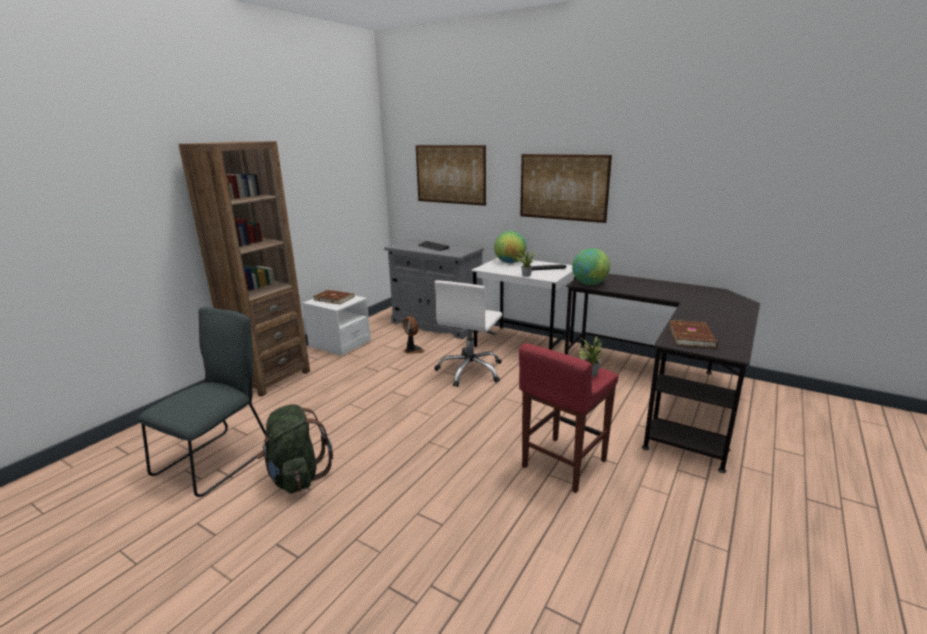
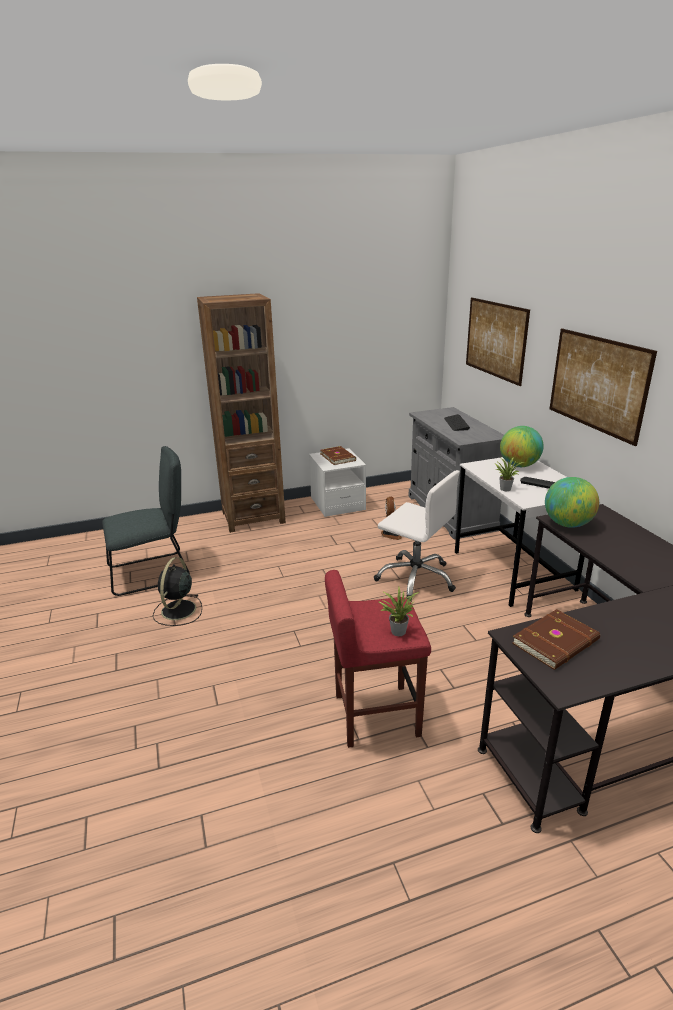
camera: 40 degrees right, 5 degrees up
(296, 477) = (178, 611): green backpack -> black fan
(470, 371) = (416, 578): white office chair -> white office chair turned 120 degrees counterclockwise

